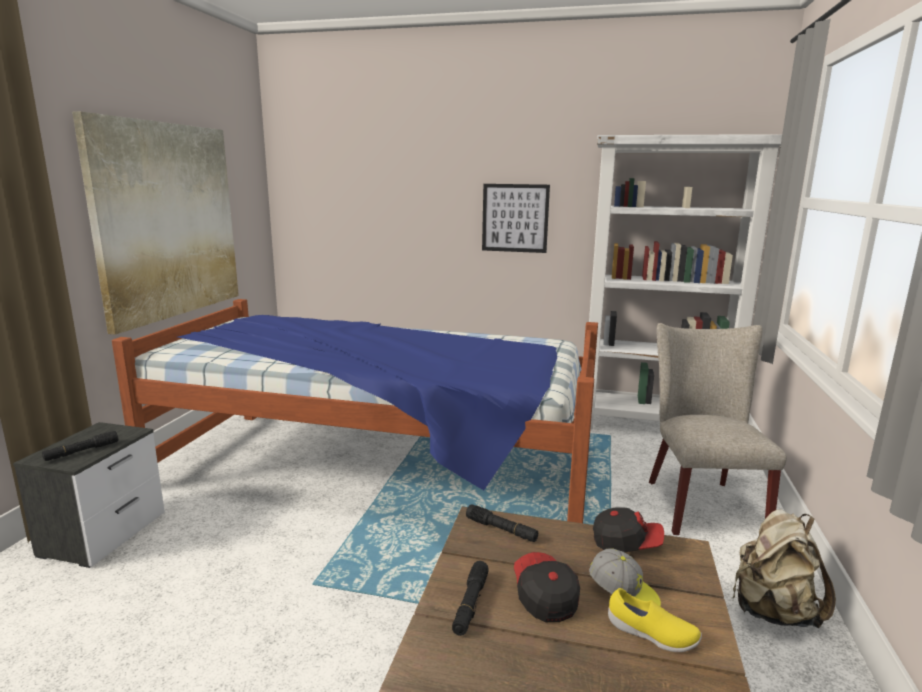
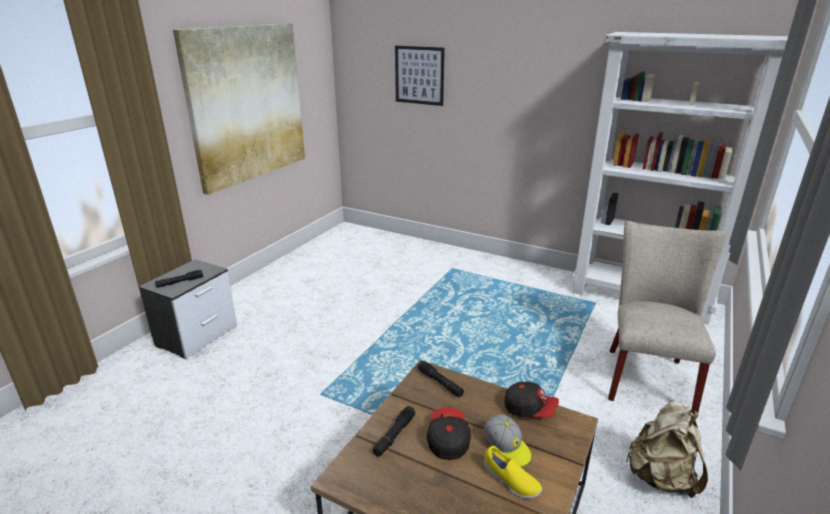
camera: 15 degrees right, 10 degrees up
(376, 473) = (390, 313): bed -> none
(515, 218) = (534, 102): picture -> picture (419, 75)

